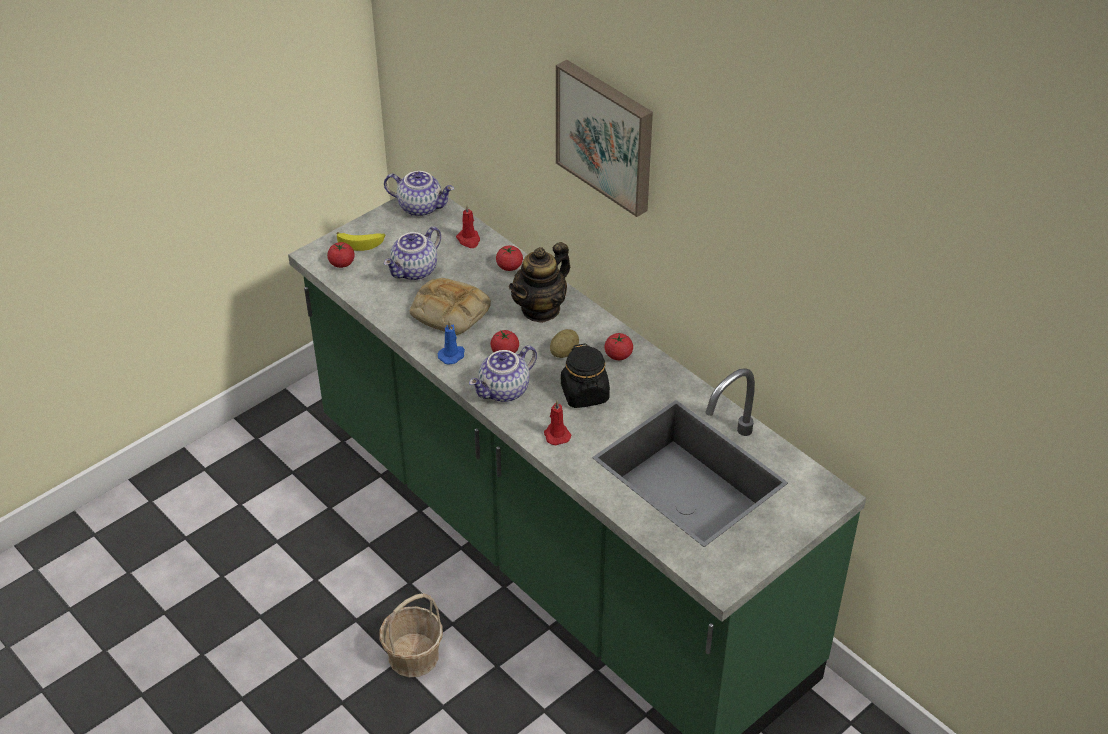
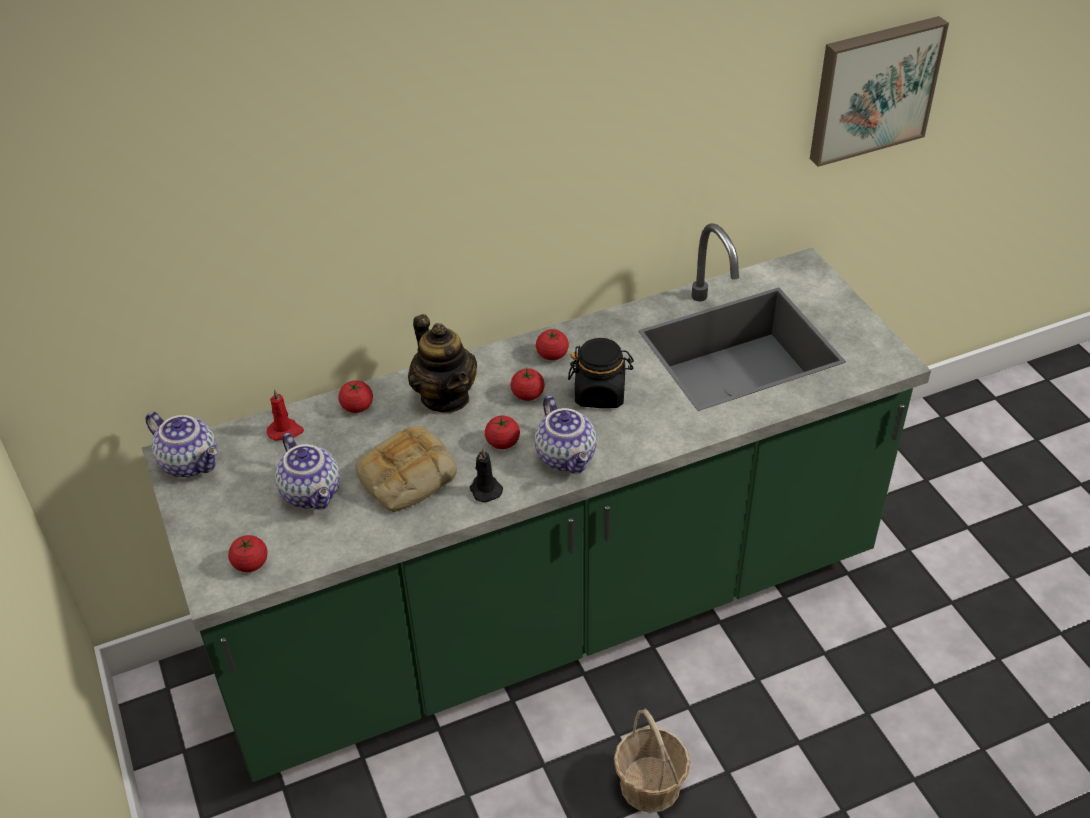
camera: 70 degrees left, 0 degrees up
(361, 243) = (222, 535): banana -> none
(421, 207) = (191, 462): teapot -> teapot turned 90 degrees clockwise
(452, 355) = (485, 489): blue candle -> black candle
(556, 434) = (653, 430): red candle -> none
(564, 352) = (527, 394): potato -> tomato
(607, 135) = (436, 145): picture -> picture (873, 88)

